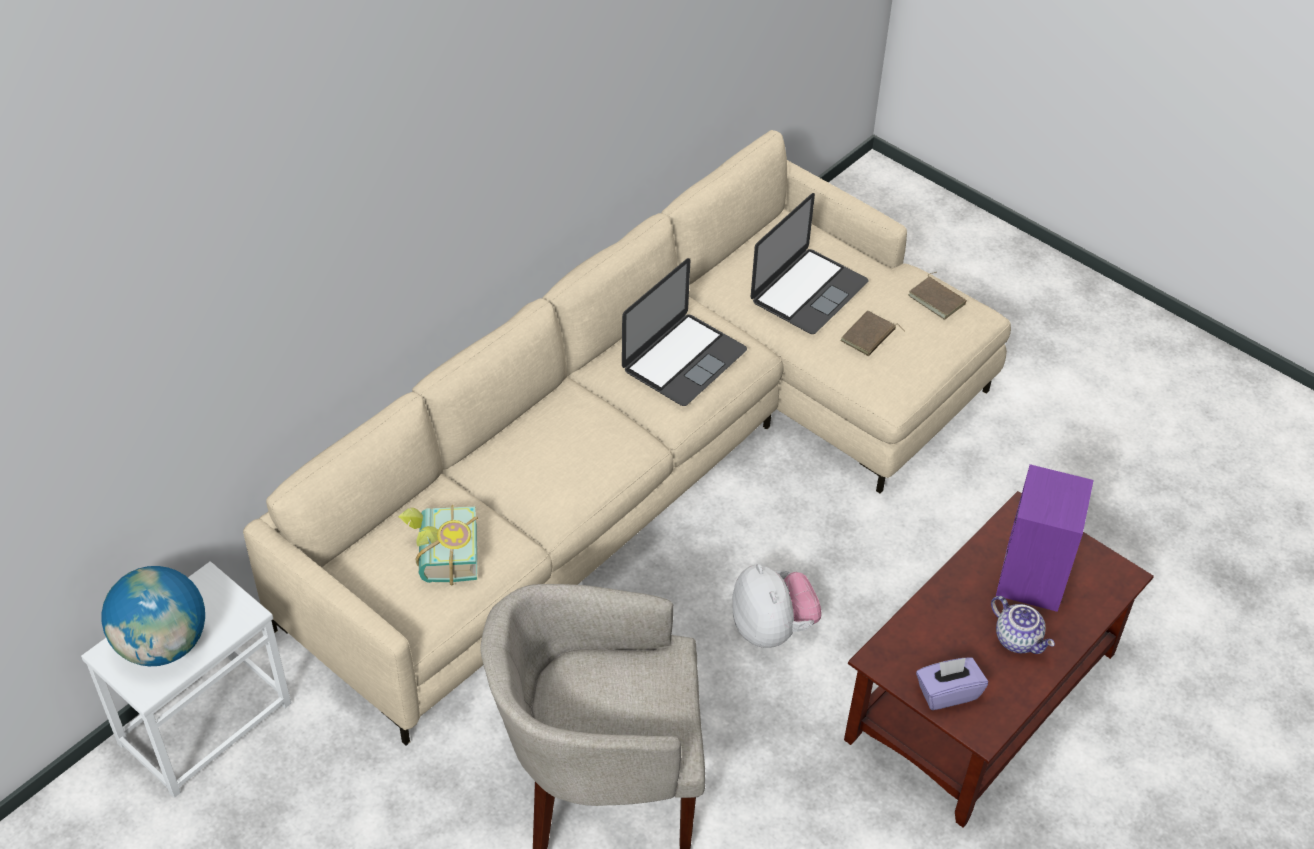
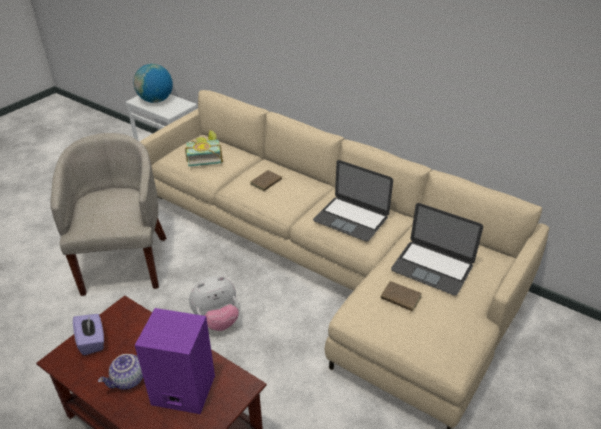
camera: 85 degrees right, 10 degrees down
(938, 299) = (456, 337): brown book -> brown book (267, 182)

